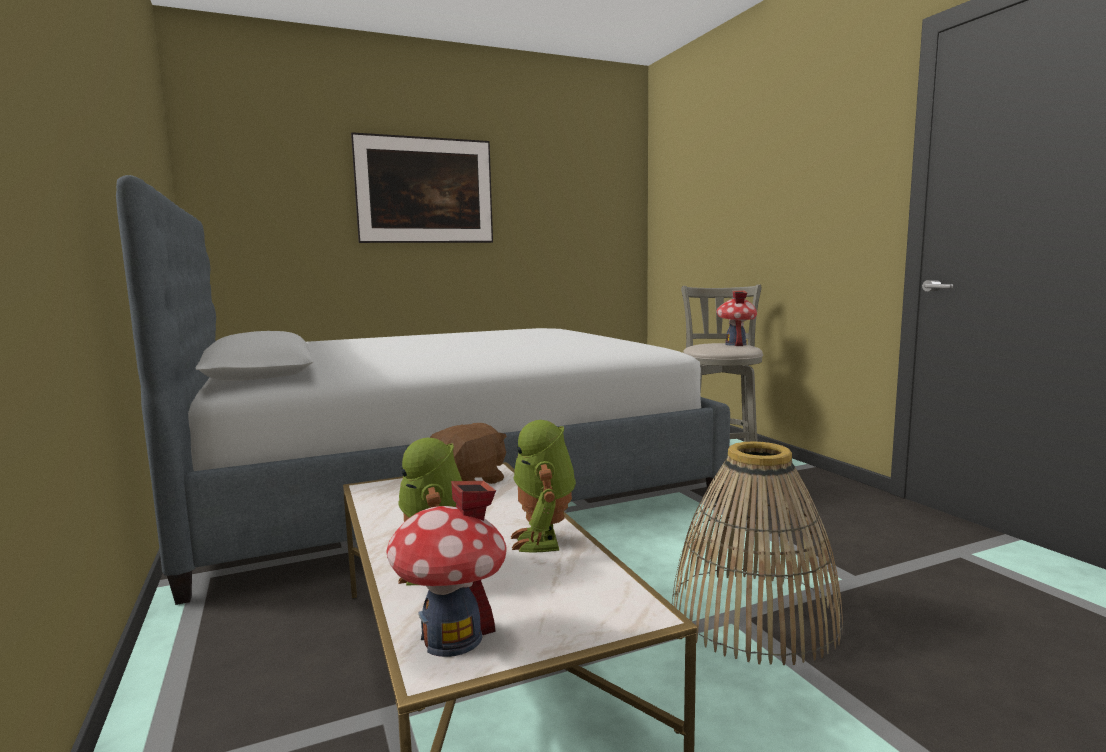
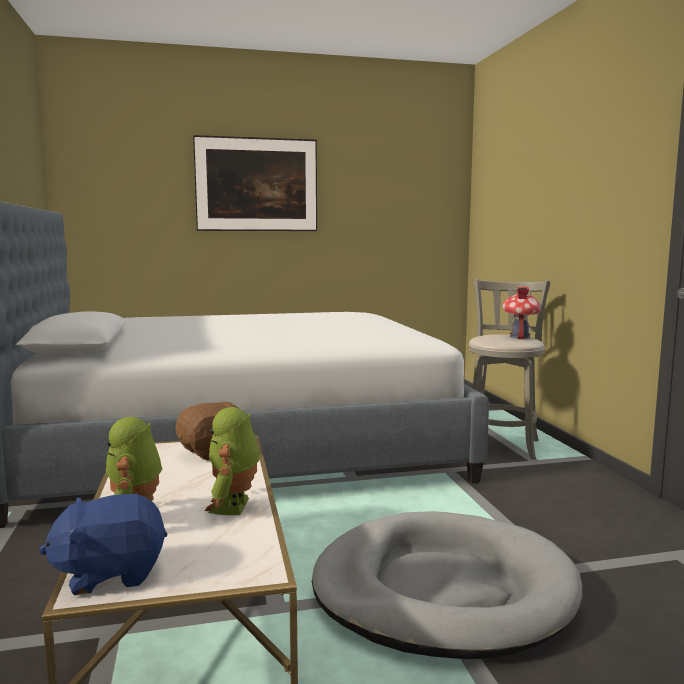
camera: 10 degrees right, 0 degrees up
(452, 638) = (110, 573): toy house -> blue plush toy
(753, 616) = (442, 590): basket -> grey dog bed

